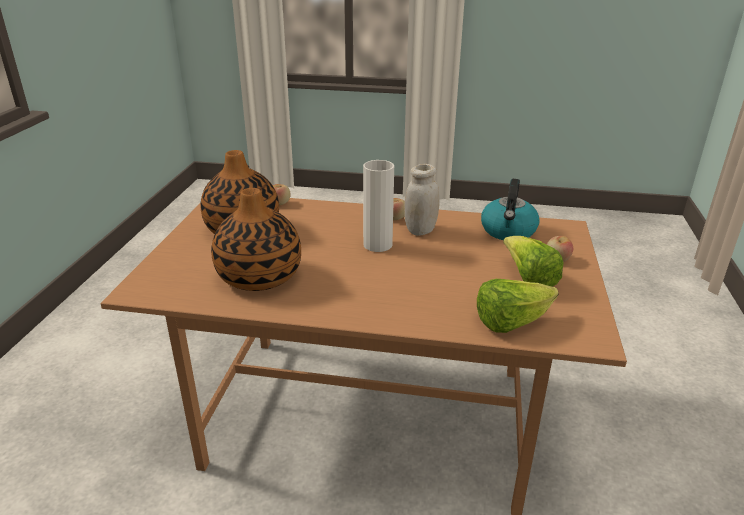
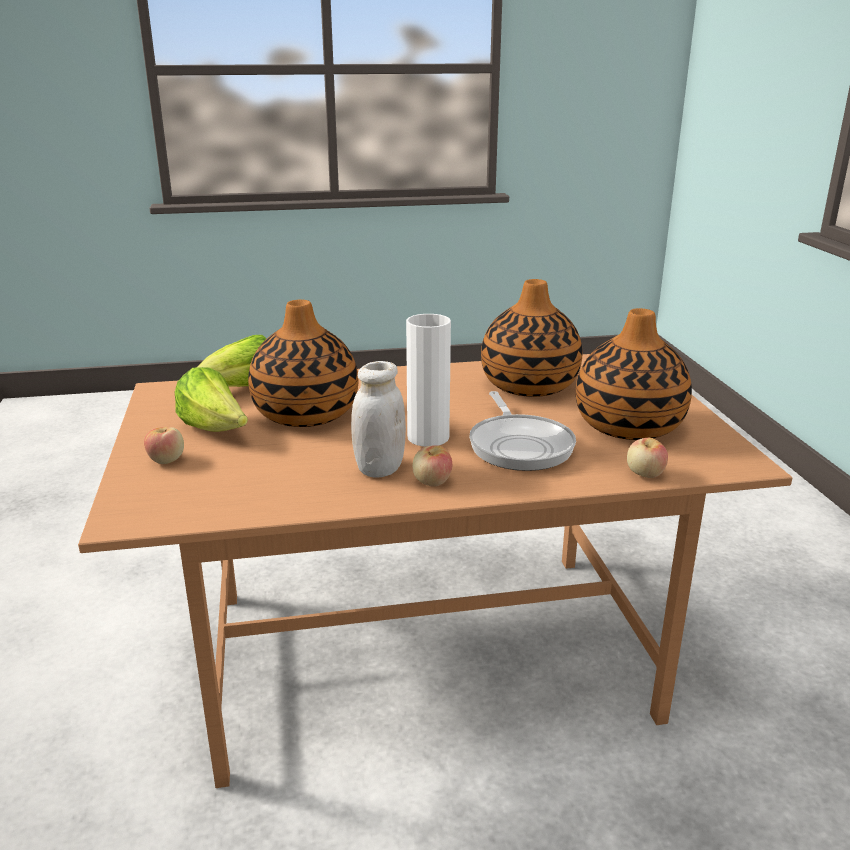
camera: 160 degrees right, 5 degrees down
(326, 229) = (519, 445): none -> frying pan
(456, 282) = (305, 414): none -> vase
(508, 231) = (235, 492): kettle -> none

